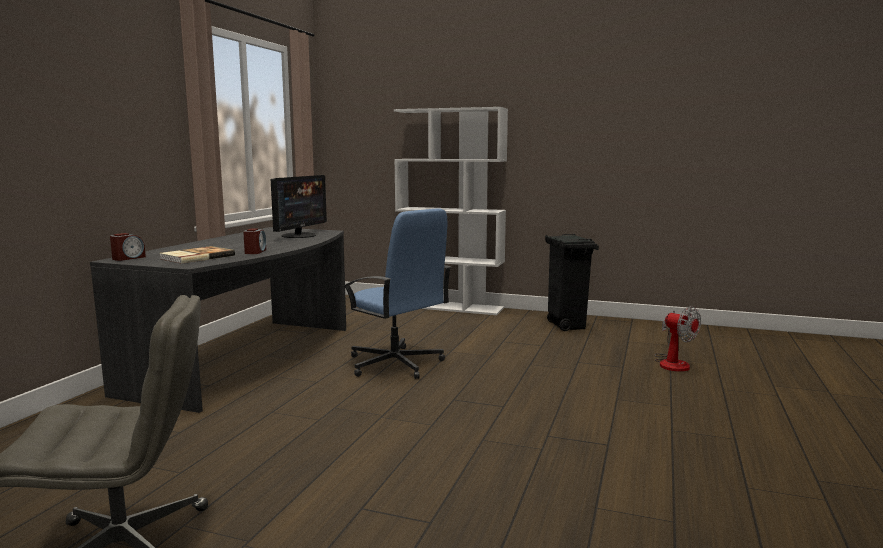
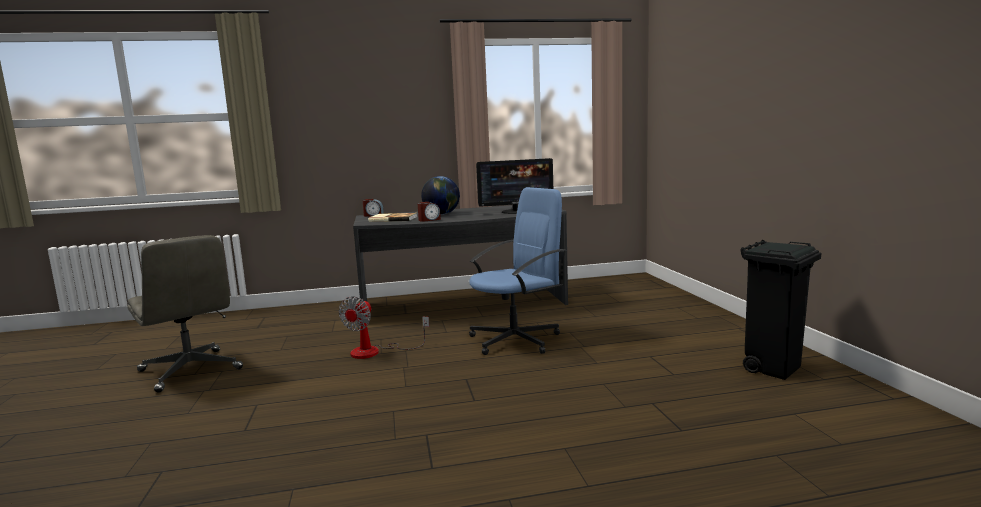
camera: 60 degrees right, 0 degrees up
(226, 246) = (442, 214): none -> globe
(395, 364) = (516, 340): blue office chair -> blue office chair turned 135 degrees counterclockwise
(450, 307) = (710, 311): white bookcase -> none
(672, 362) = (762, 459): fan -> fan (375, 351)

